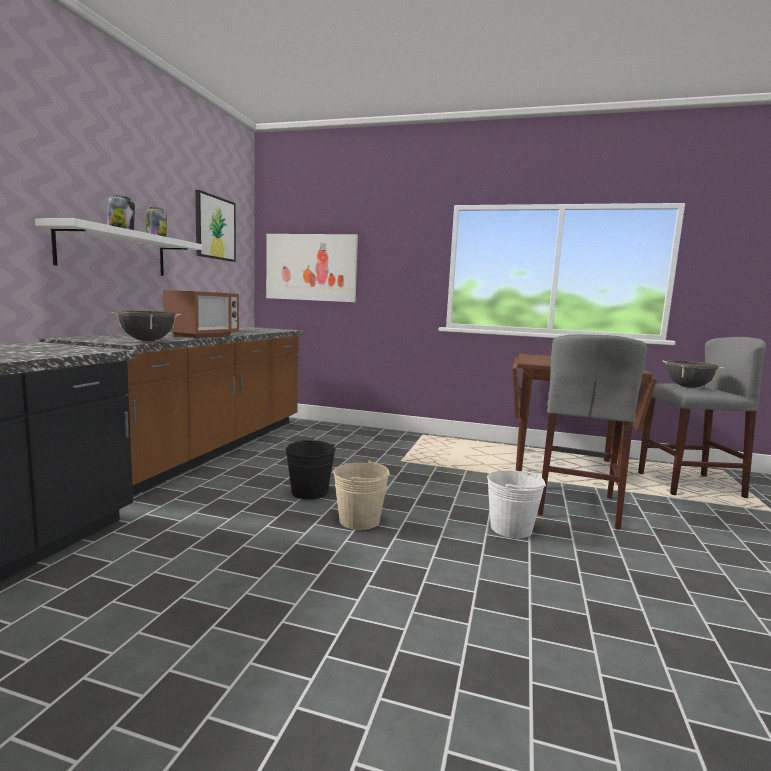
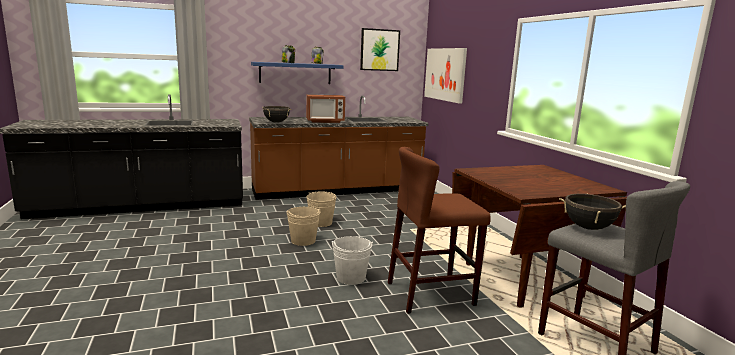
camera: 55 degrees right, 5 degrees up
(114, 252) = (295, 73): white shelf -> blue shelf
(309, 492) = (321, 223): black bucket -> beige bucket
(577, 505) = (431, 294): grey stool -> brown stool

